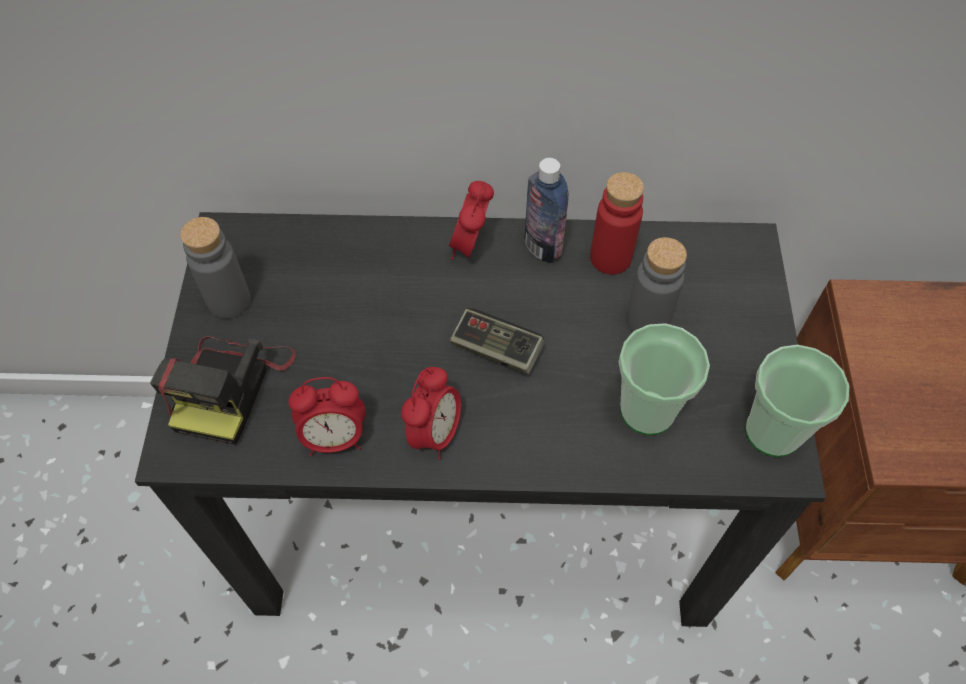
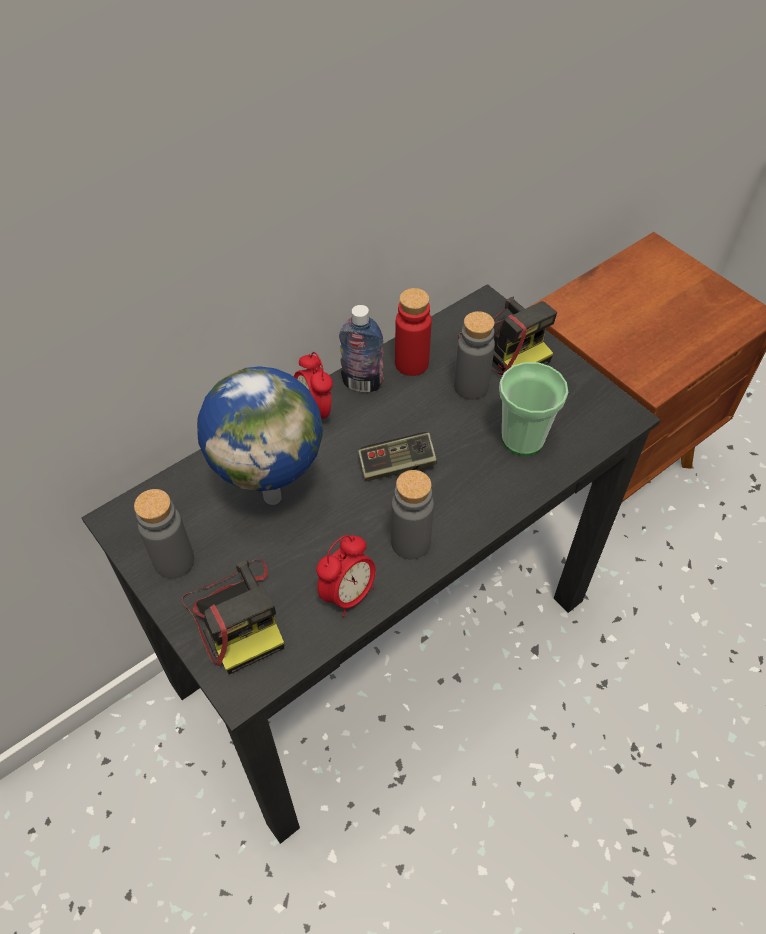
camera: 40 degrees left, 5 degrees down
(361, 300) = (273, 495): none -> globe
(435, 433) = (410, 542): alarm clock -> grey bottle
(728, 300) = (505, 344): none -> camera
(773, 431) = (600, 402): cup -> none

